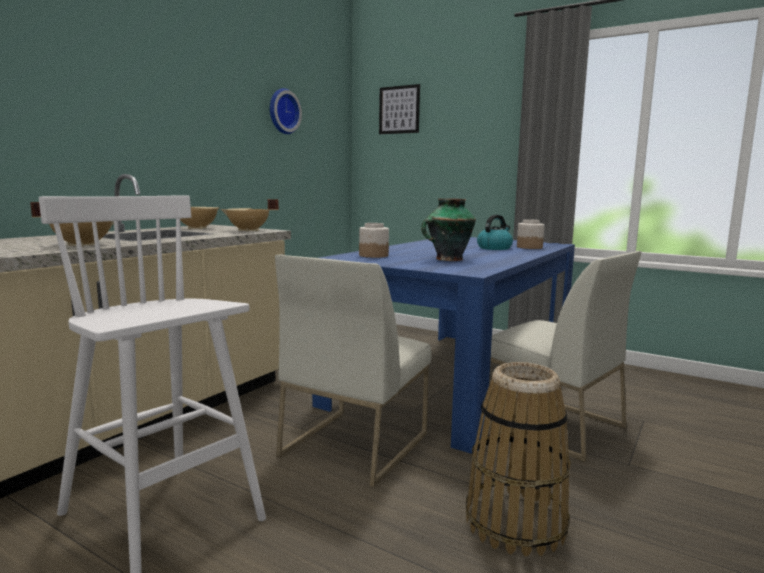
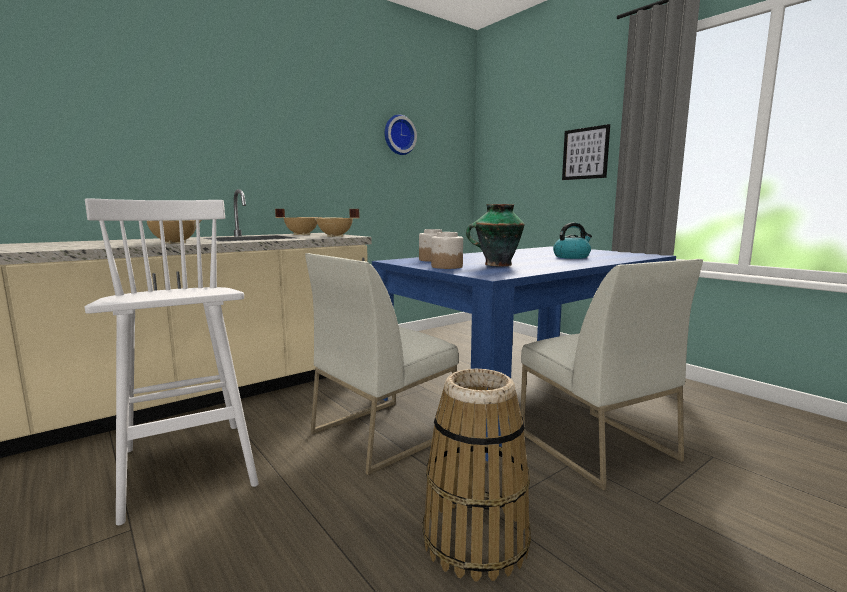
camera: 20 degrees right, 0 degrees up
(399, 110) = (513, 127): picture -> picture (585, 153)
(529, 247) = (612, 257): jar -> jar (446, 267)

